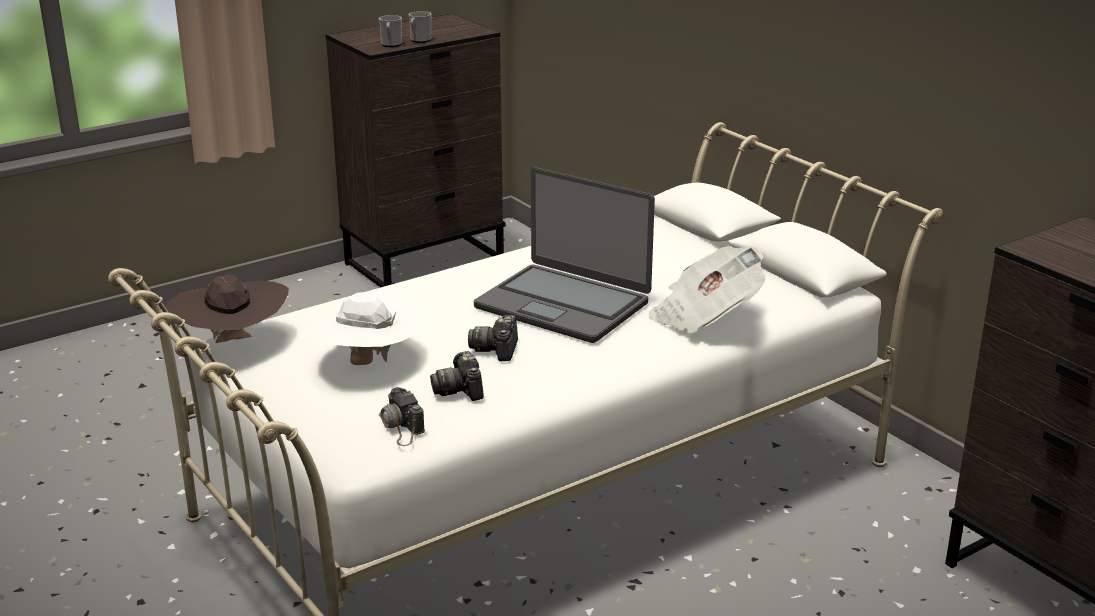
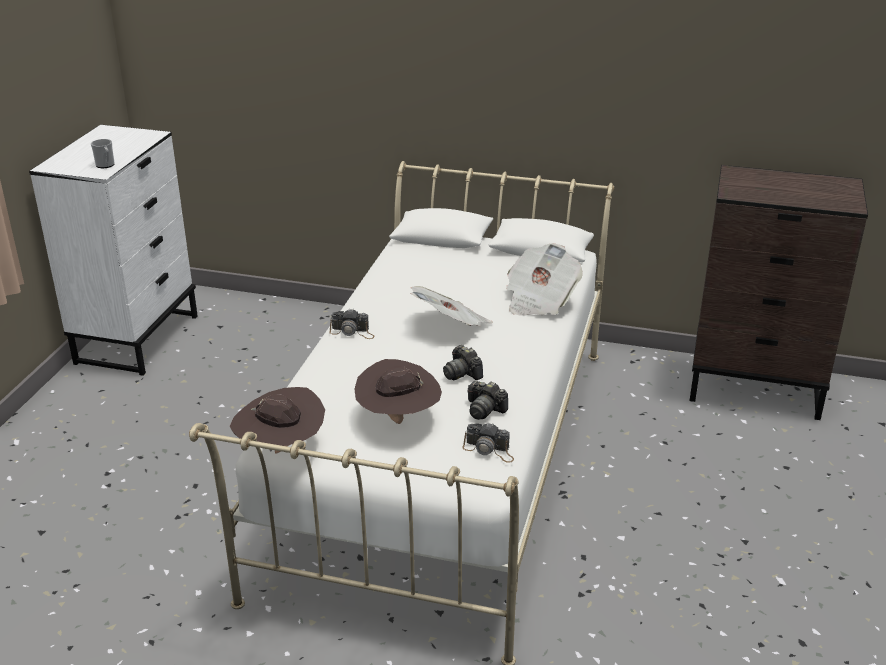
camera: 40 degrees left, 5 degrees up
(366, 363) = (398, 419): white hat -> brown hat
(419, 40) = (121, 155): mug -> none
(425, 262) = (138, 338): brown dresser -> white dresser
(458, 274) = (352, 332): none -> camera
(563, 304) = (451, 326): laptop -> newspaper

